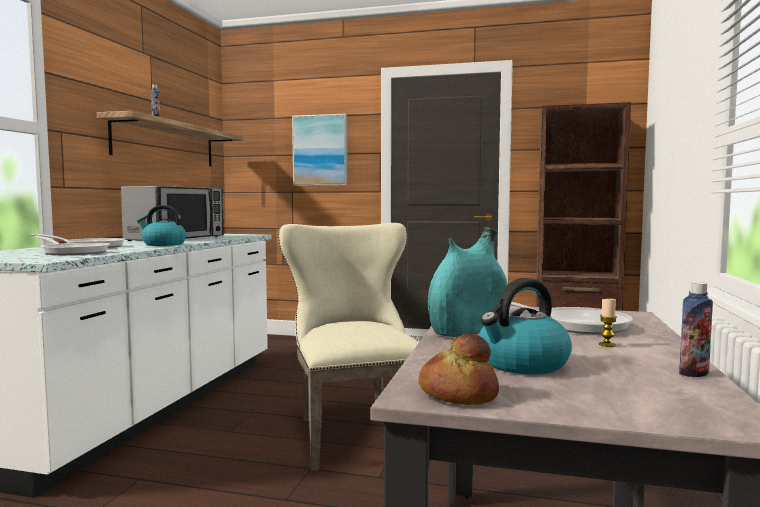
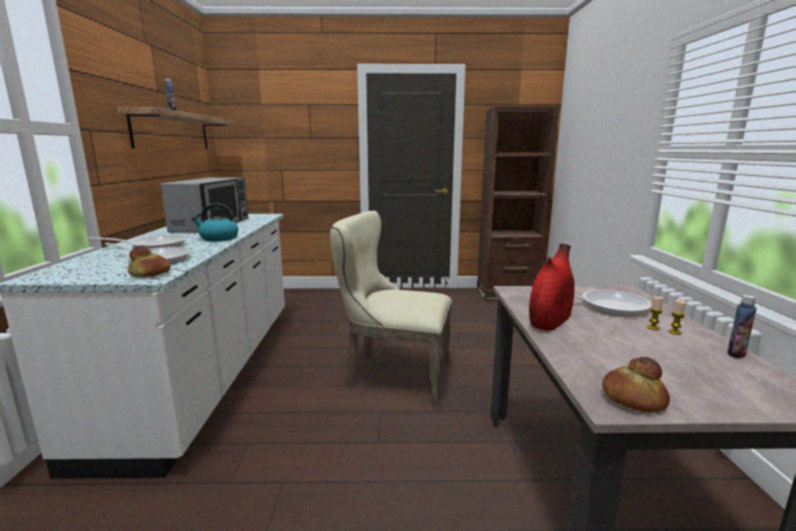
camera: 15 degrees left, 10 degrees up
(47, 258) = (150, 274): none -> bread
(320, 150) = (305, 134): picture -> none
(354, 432) = (392, 374): beige chair -> beige chair turned 45 degrees counterclockwise
(468, 331) = (550, 321): turquoise vase -> red vase
(522, 364) = (630, 357): kettle -> none
(633, 350) = (674, 332): none -> candle

